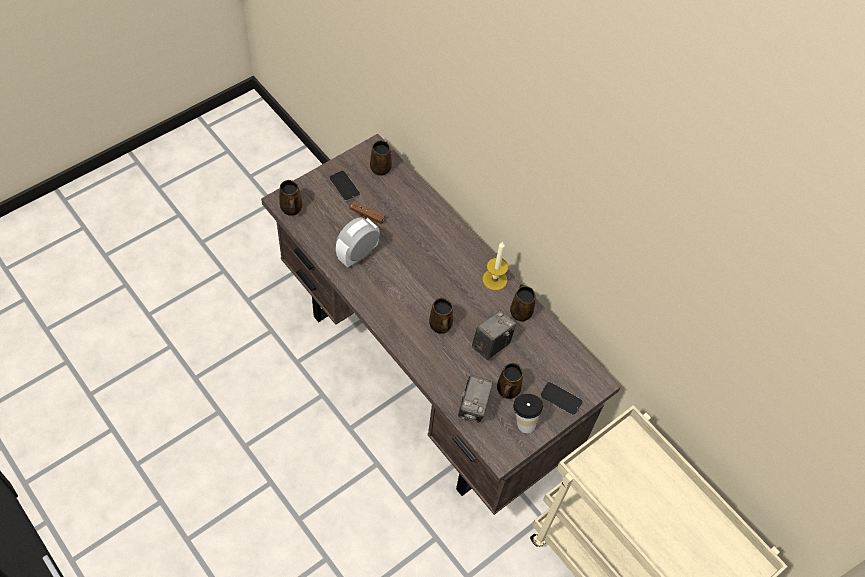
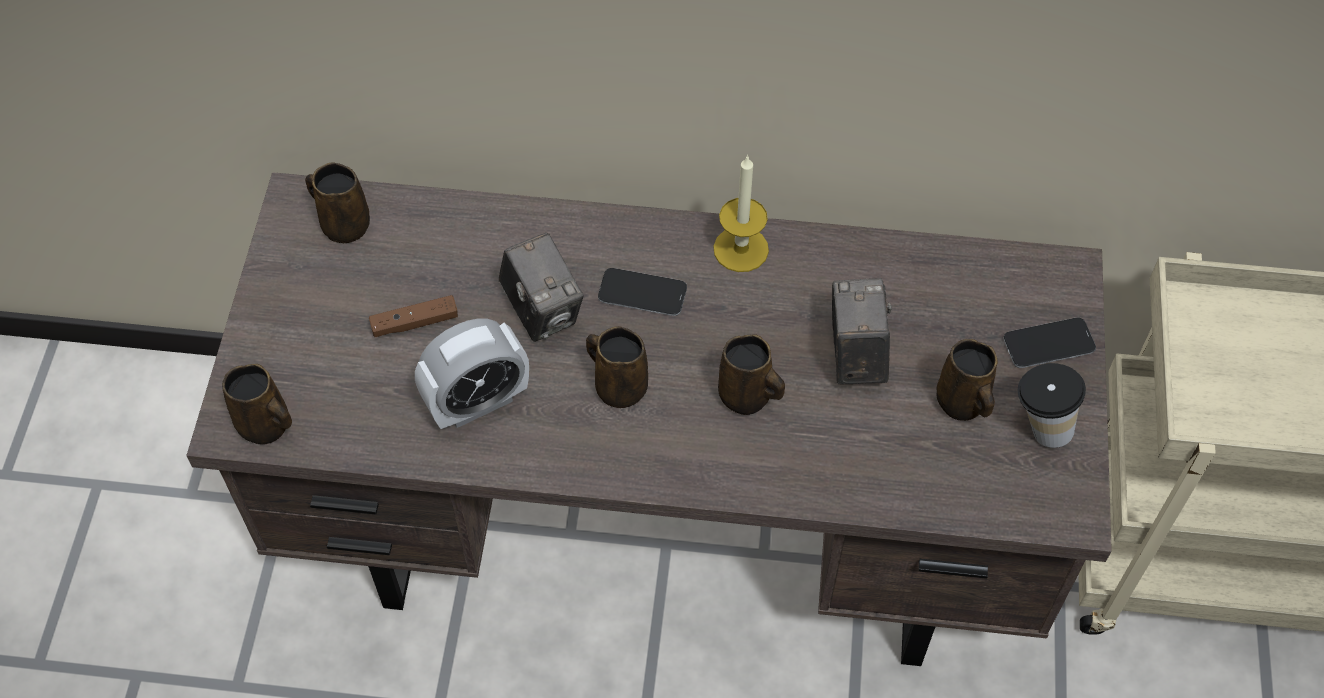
camera: 40 degrees left, 0 degrees up
(344, 186) = (318, 308): phone -> phone (642, 293)
(358, 255) = (477, 402): alarm clock -> alarm clock turned 120 degrees counterclockwise
(473, 407) = (946, 478): camera -> camera (542, 310)
(520, 311) = (836, 263): brown mug -> brown mug (619, 386)

